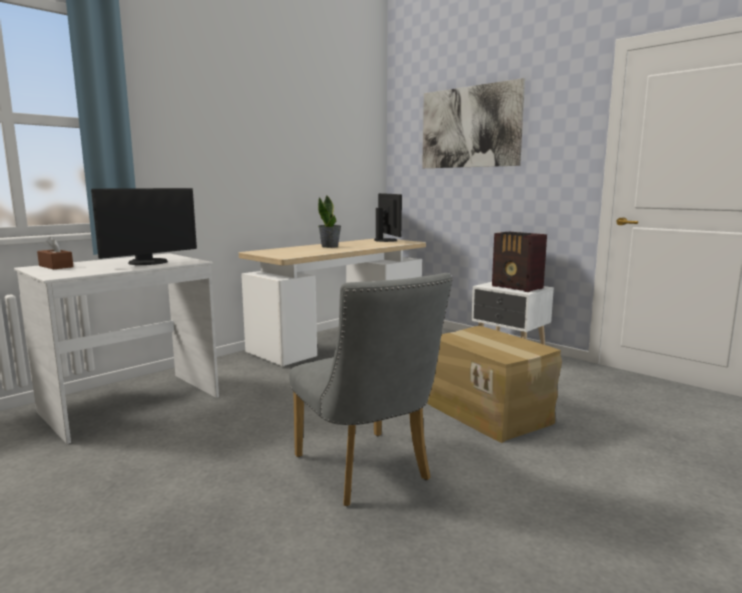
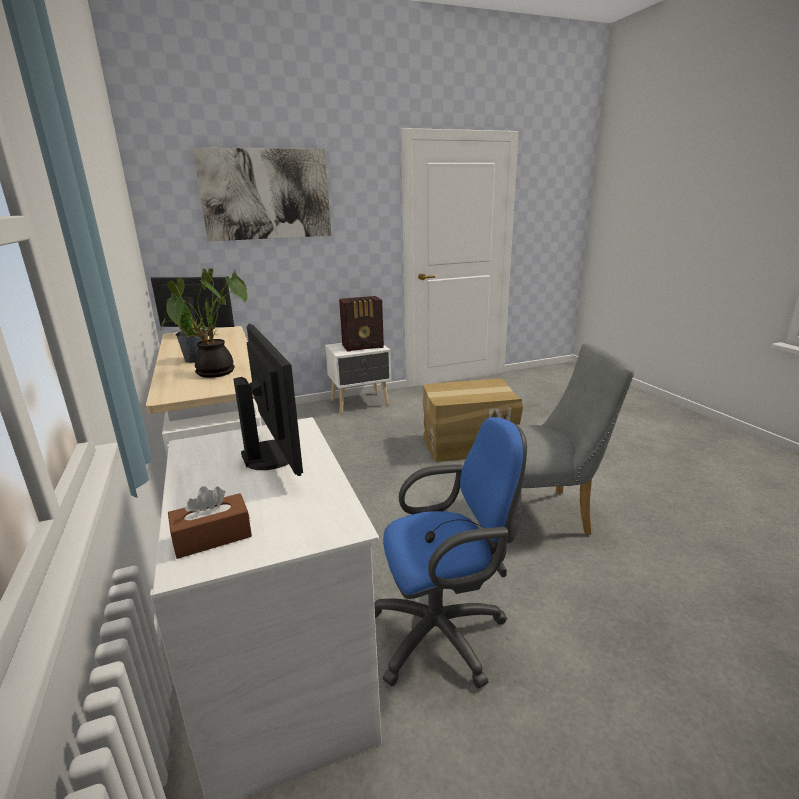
camera: 65 degrees left, 10 degrees up
(165, 448) = (445, 633): none -> blue office chair
(304, 251) = (215, 373): none -> potted plant

